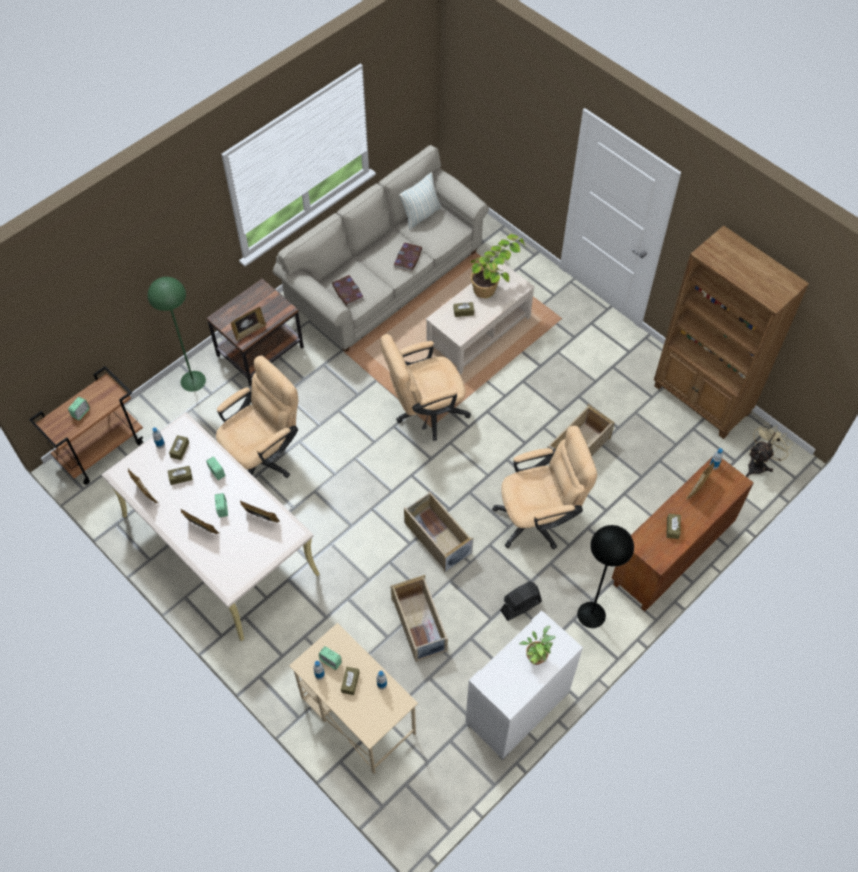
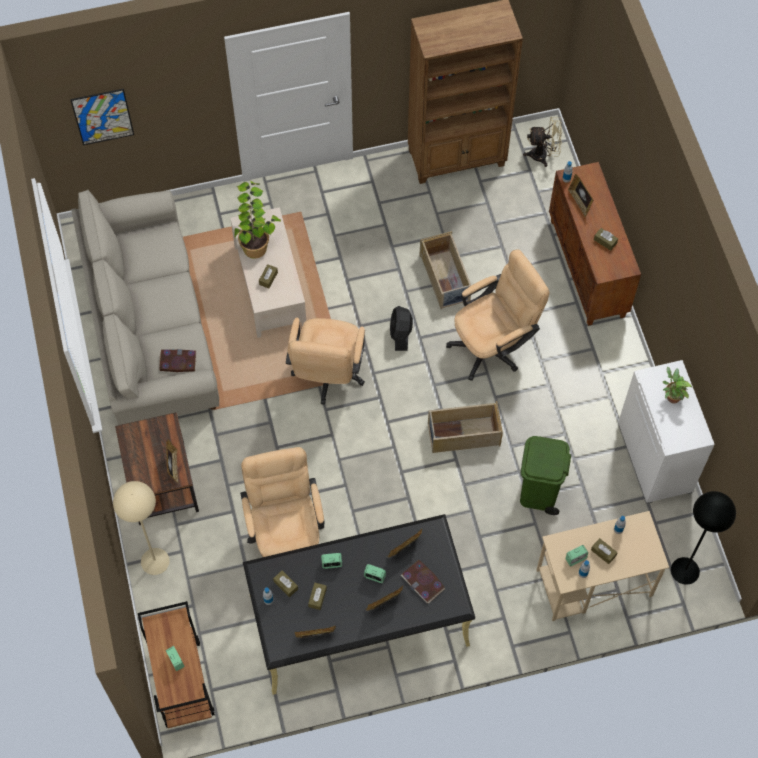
camera: 60 degrees left, 5 degrees up
(193, 381) = (154, 561): green floor lamp -> beige floor lamp
(219, 544) = (358, 620): beige desk -> black desk
(408, 258) = (173, 291): book -> book (423, 582)
(420, 625) = (539, 492): beige storage box -> green trash can
(421, 215) = (129, 252): pillow -> none
(486, 106) = (102, 116): none -> picture
(520, 606) = (566, 405): black fan -> black fan (400, 334)
(539, 518) = (493, 345): beige office chair -> beige office chair turned 45 degrees clockwise
(591, 615) = (605, 357): black floor lamp -> black floor lamp (685, 570)
(759, 464) = (543, 155): beige fan -> beige fan turned 105 degrees clockwise

